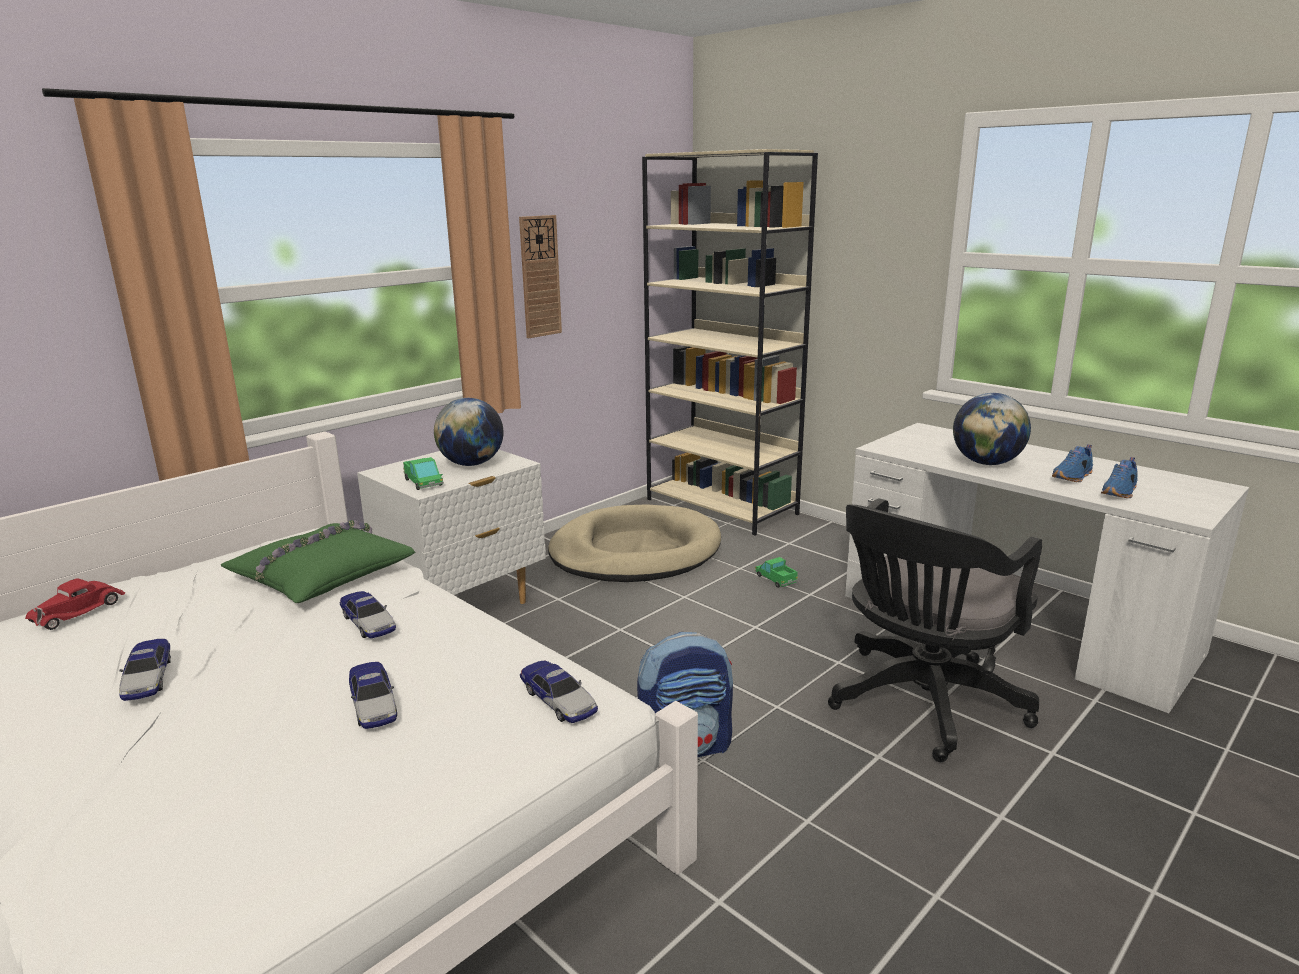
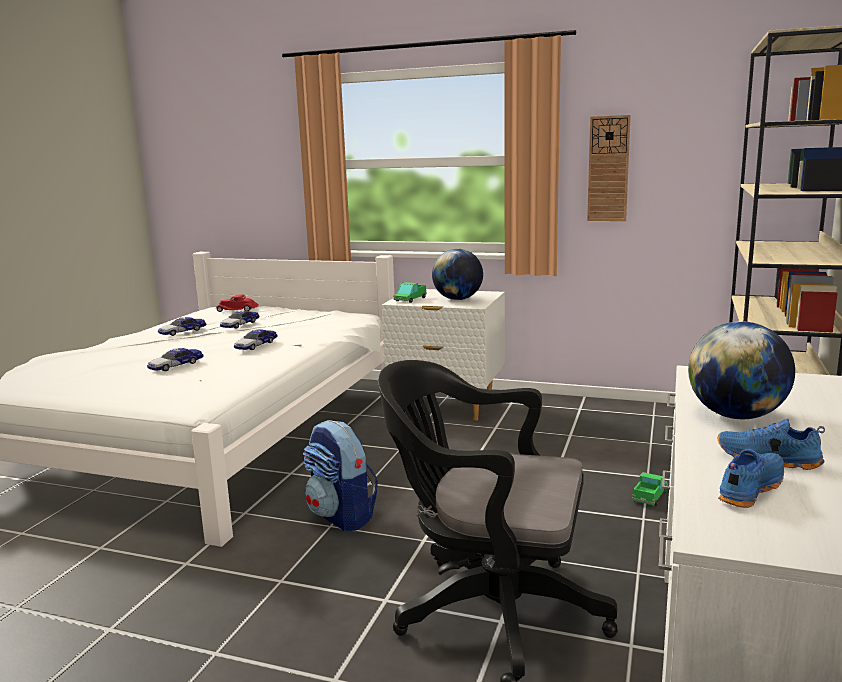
camera: 65 degrees right, 5 degrees down
(322, 575) = (307, 327): green pillow -> none
(558, 700) = (194, 395): toy car -> toy car (240, 324)
(635, 551) = (610, 431): beige dog bed -> none
(1120, 492) = (748, 489): blue shoe -> blue shoe turned 120 degrees clockwise

